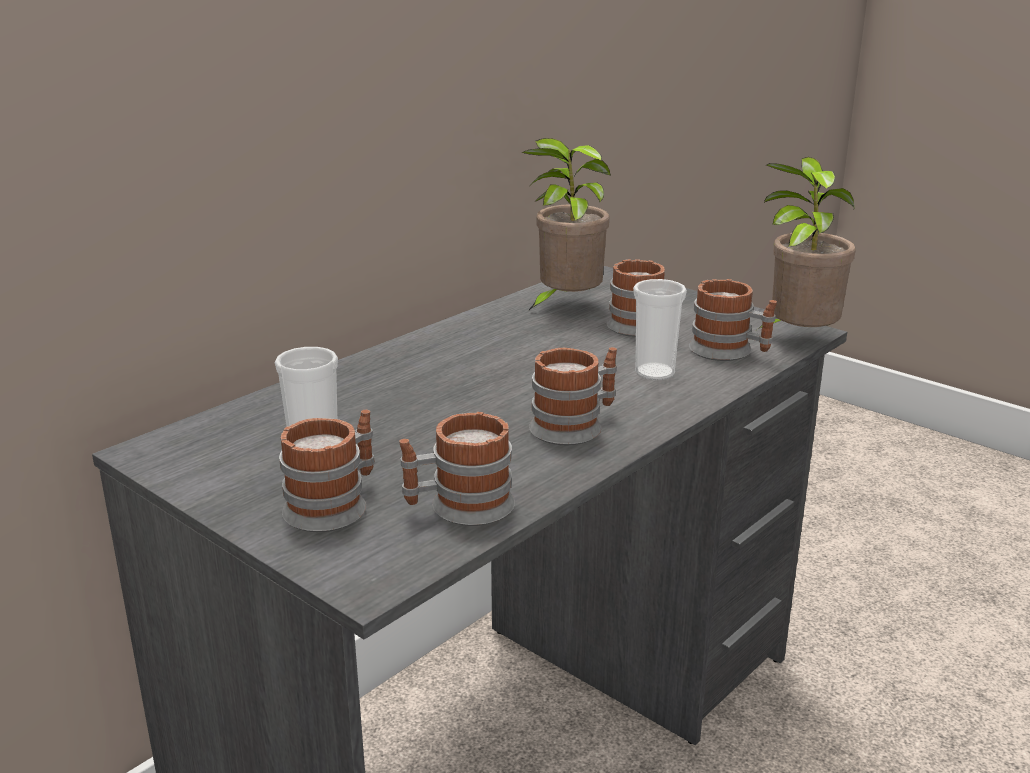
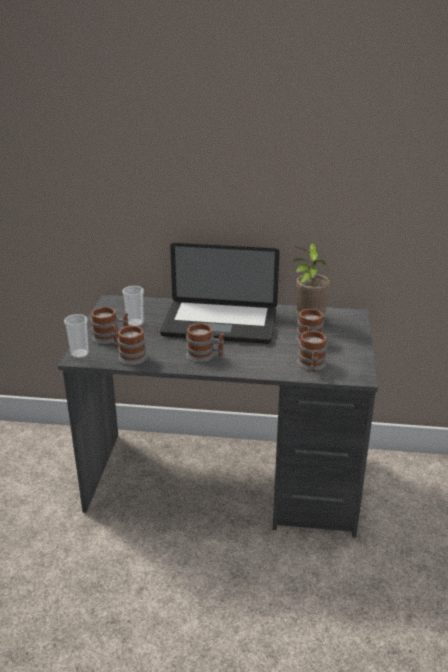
camera: 55 degrees right, 5 degrees up
(466, 374) = (219, 324): none -> laptop
(654, 373) = (269, 357): cup -> cup (80, 354)
(797, 340) = (347, 377): potted plant -> none

